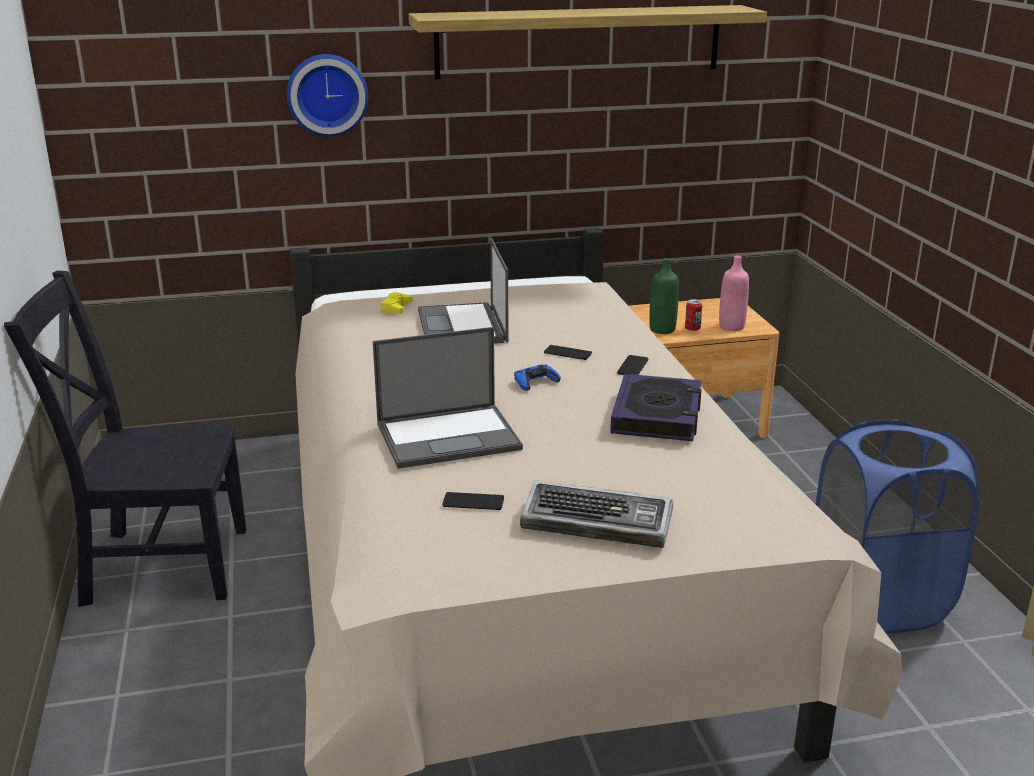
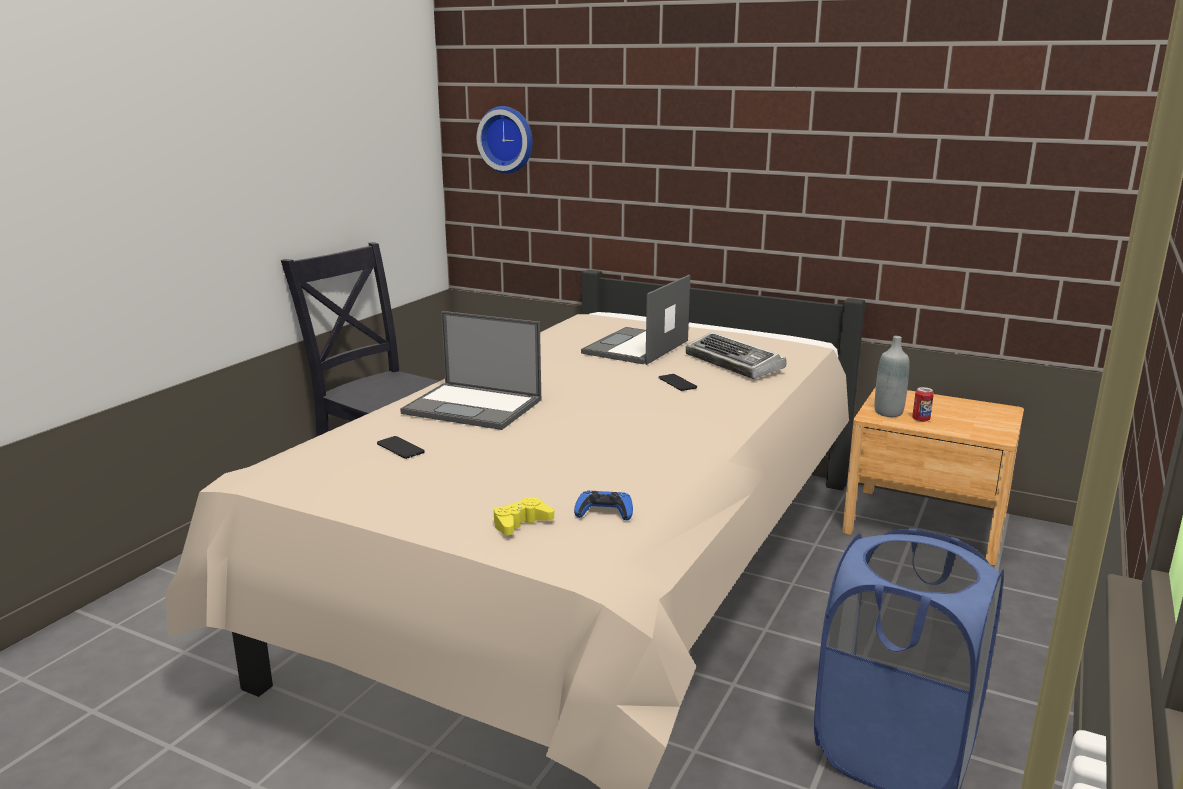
camera: 40 degrees right, 5 degrees down
(327, 94) = (629, 141): wall clock -> wall clock (507, 139)
(396, 308) = (615, 326): yellow game controller -> yellow game controller (521, 523)
(535, 382) = (608, 394): blue game controller -> blue game controller (604, 512)
(579, 41) = (860, 107): shelf -> none
(599, 523) = (448, 491): keyboard -> keyboard (735, 363)
(632, 366) = (711, 406): phone -> none
(657, 415) = (653, 442): book -> none
(662, 329) = (888, 412): green bottle -> grey bottle
(731, 327) = (967, 428): pink bottle -> none

